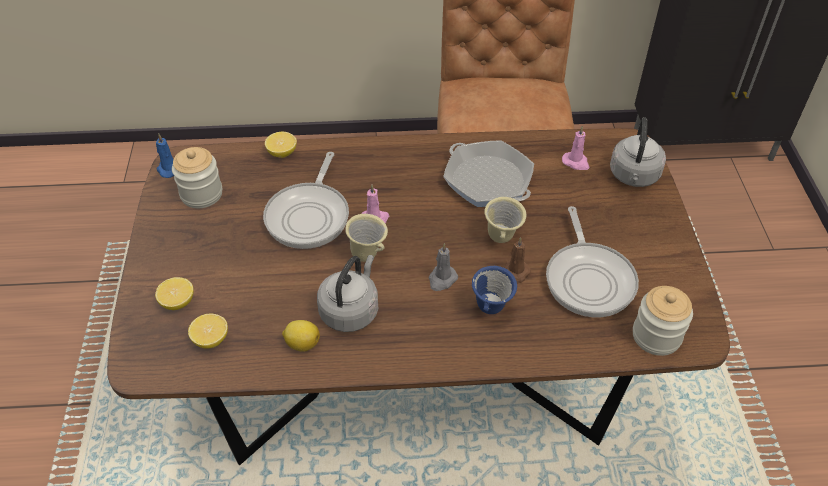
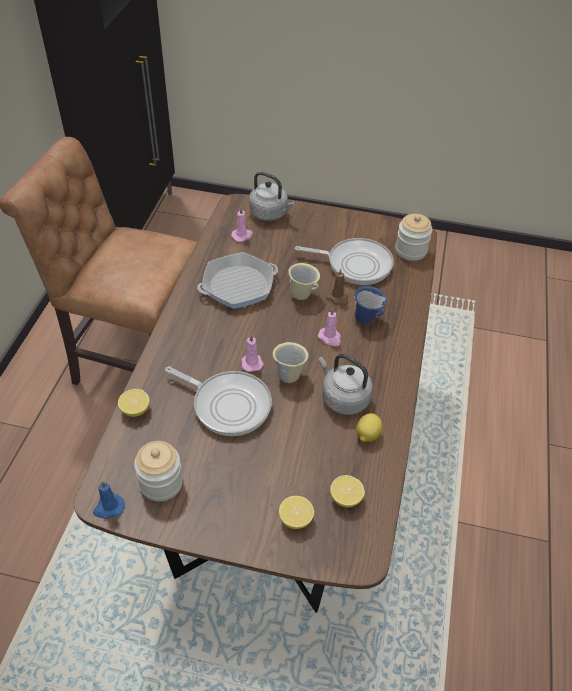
camera: 75 degrees left, 0 degrees up
(442, 279) = (330, 338): grey candle -> pink candle

